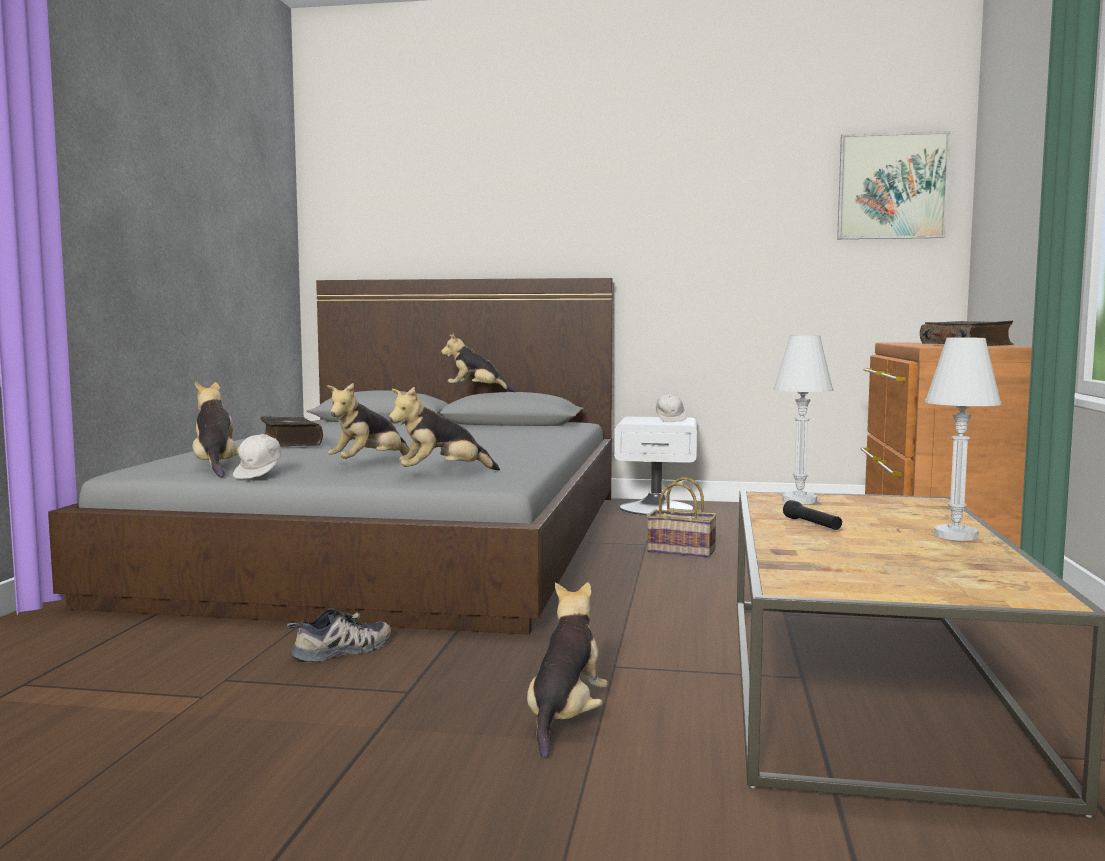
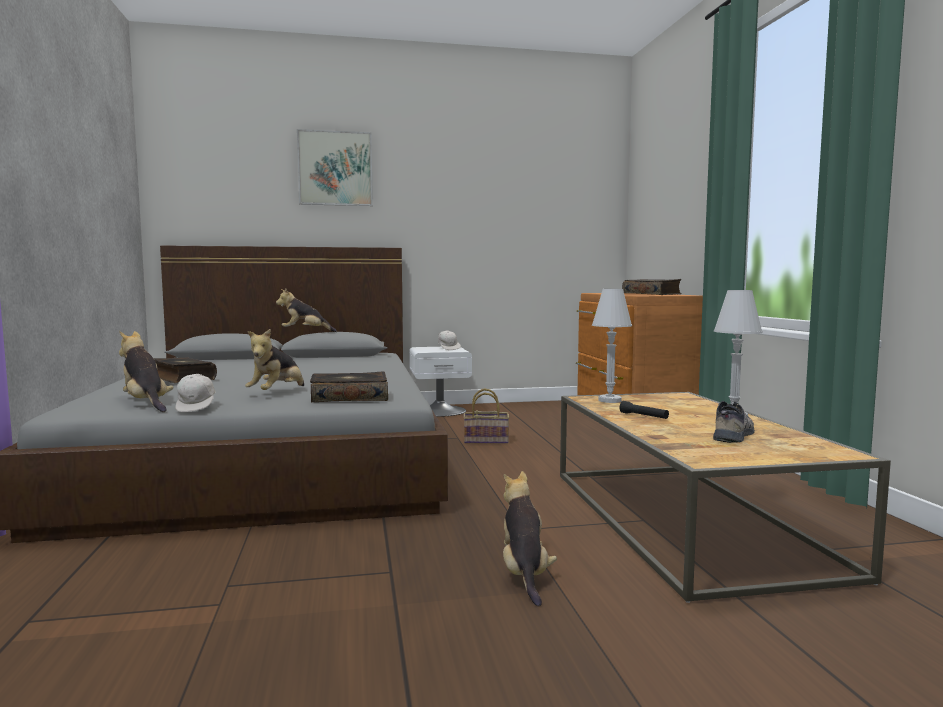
camera: 20 degrees left, 0 degrees up
(342, 650) = (307, 546): shoe -> shoe (734, 434)
(442, 474) = (349, 398): plush toy -> book
(892, 186) = (582, 191): picture -> picture (335, 168)

